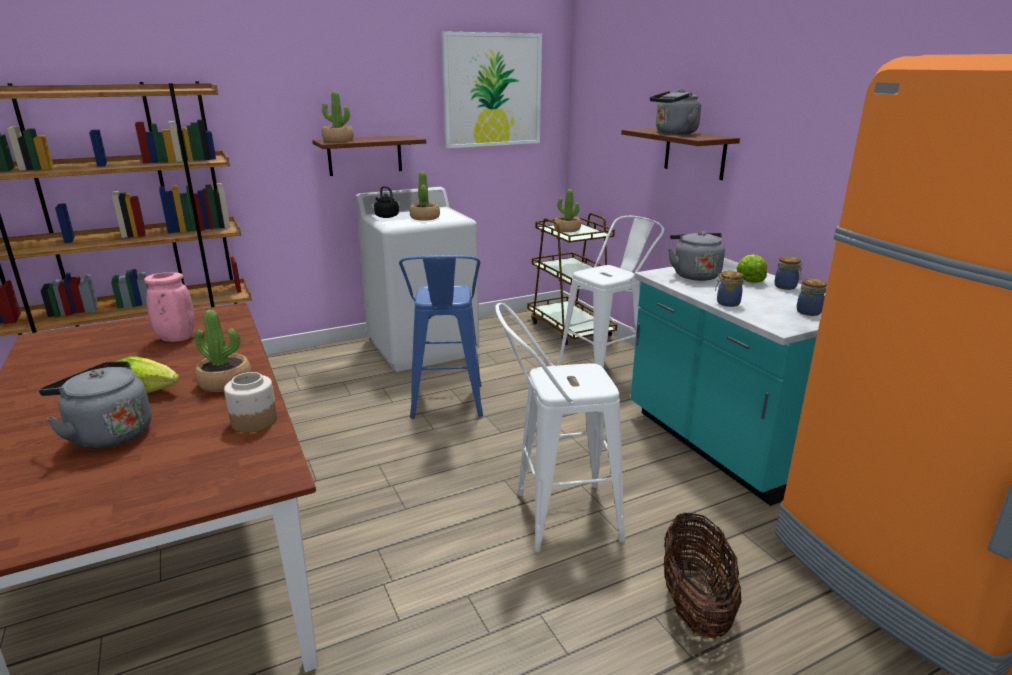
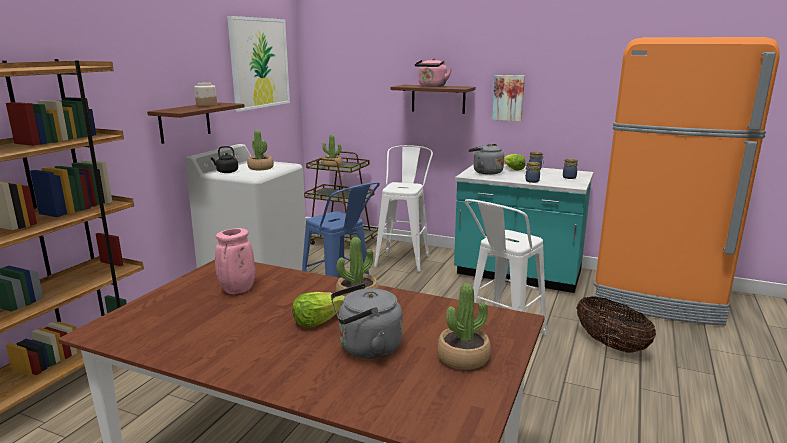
camera: 40 degrees left, 5 degrees down
(253, 421) = (435, 306): jar -> jar (206, 105)
(338, 140) = (178, 110): potted plant -> potted plant (463, 357)
(674, 133) = (431, 86): grey kettle -> pink kettle
(780, 160) = (508, 98): none -> picture

